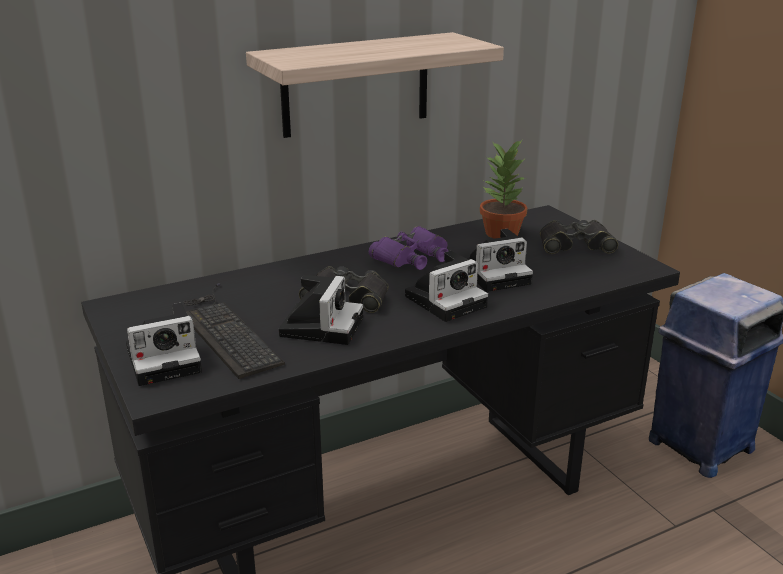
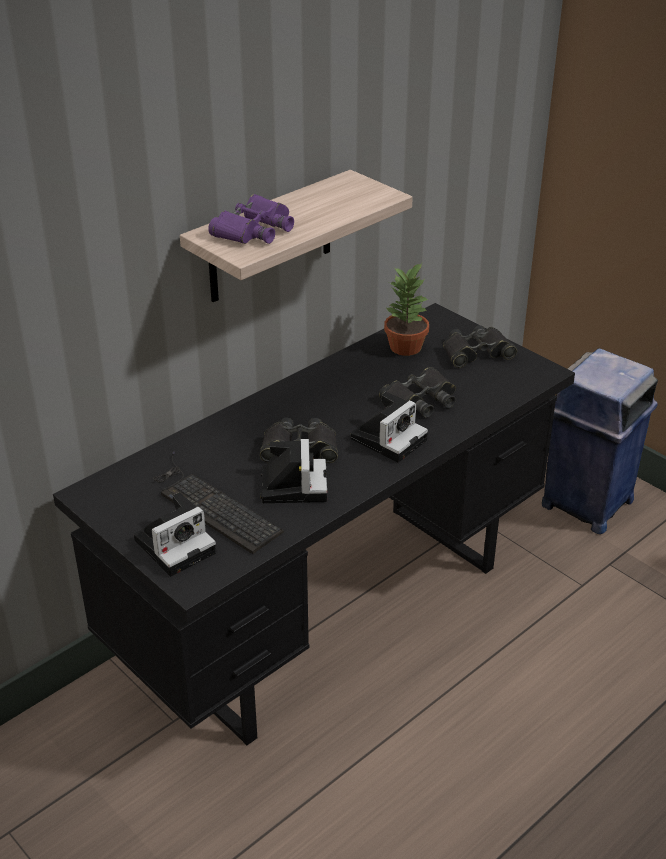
camera: 15 degrees left, 10 degrees up
(412, 257) = (336, 390): purple binoculars -> purple binoculars (254, 230)
(497, 274) = (420, 400): camera -> black binoculars

